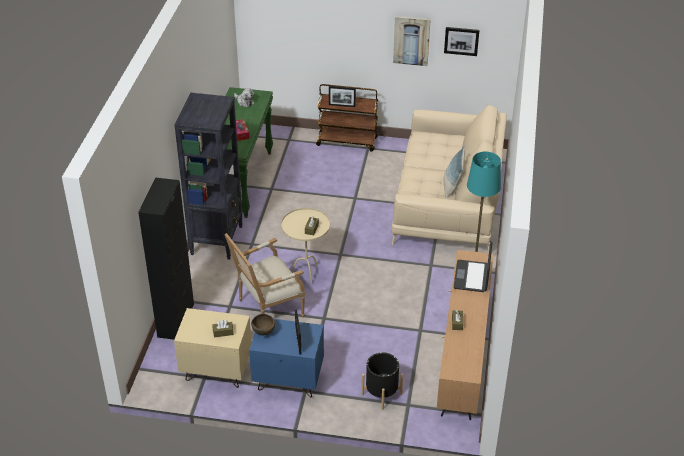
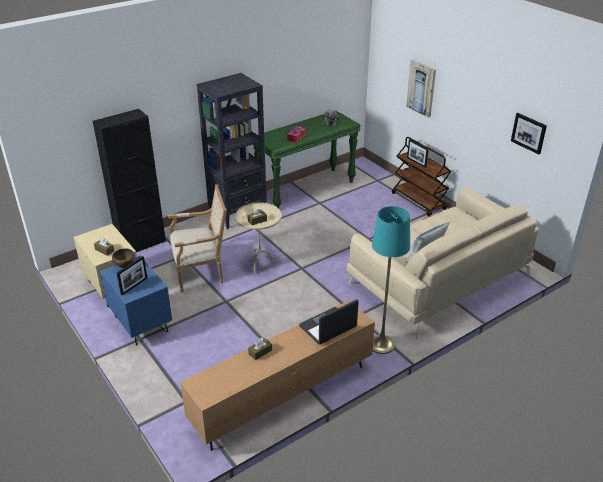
camera: 45 degrees right, 5 degrees down
(267, 308) = (201, 271): armchair -> armchair turned 150 degrees clockwise
(381, 394) = (181, 379): black planter -> none
(411, 40) = (487, 118): picture -> picture (421, 88)

